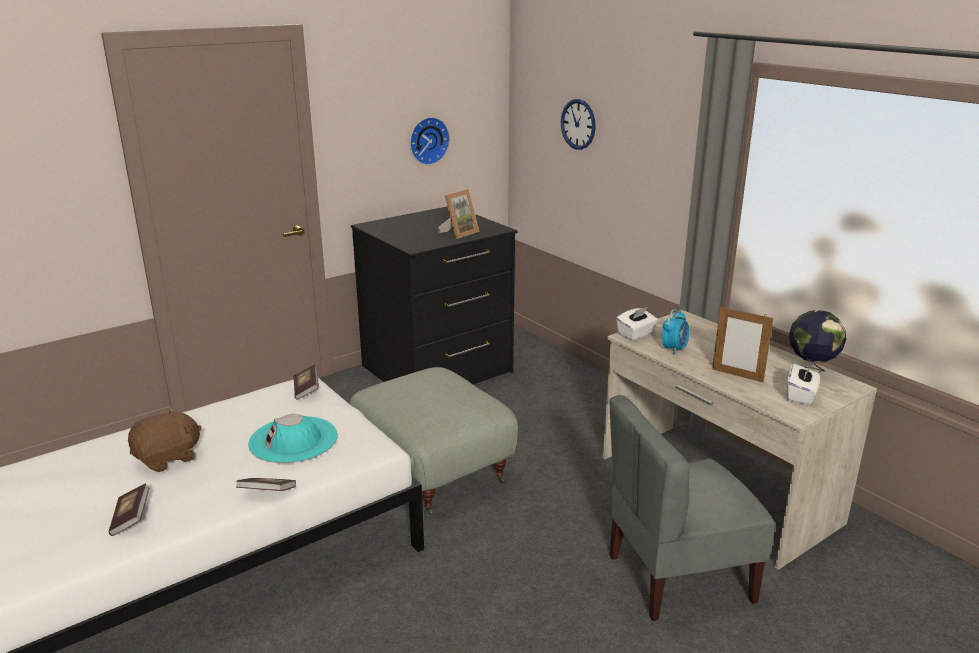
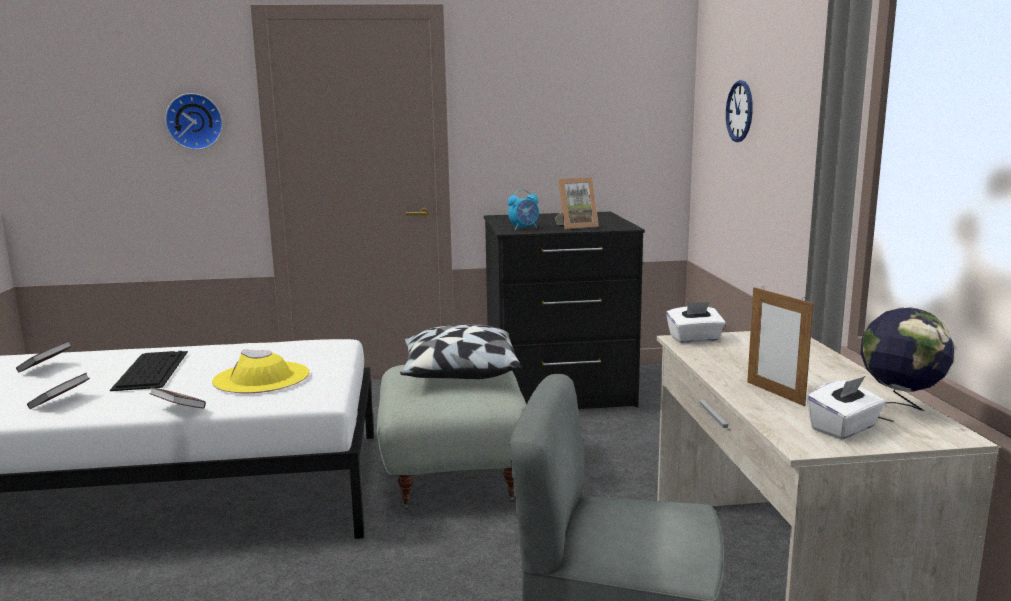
camera: 30 degrees right, 10 degrees down
(168, 458) = (151, 370): brown plush toy -> keyboard
(293, 440) = (261, 378): turquoise hat -> yellow hat
(306, 389) = (331, 347): book -> book (46, 366)
(427, 140) = (583, 135): wall clock -> wall clock (195, 121)
(431, 389) = (459, 373): none -> pillow
(674, 349) = (724, 357): alarm clock -> alarm clock (524, 228)

